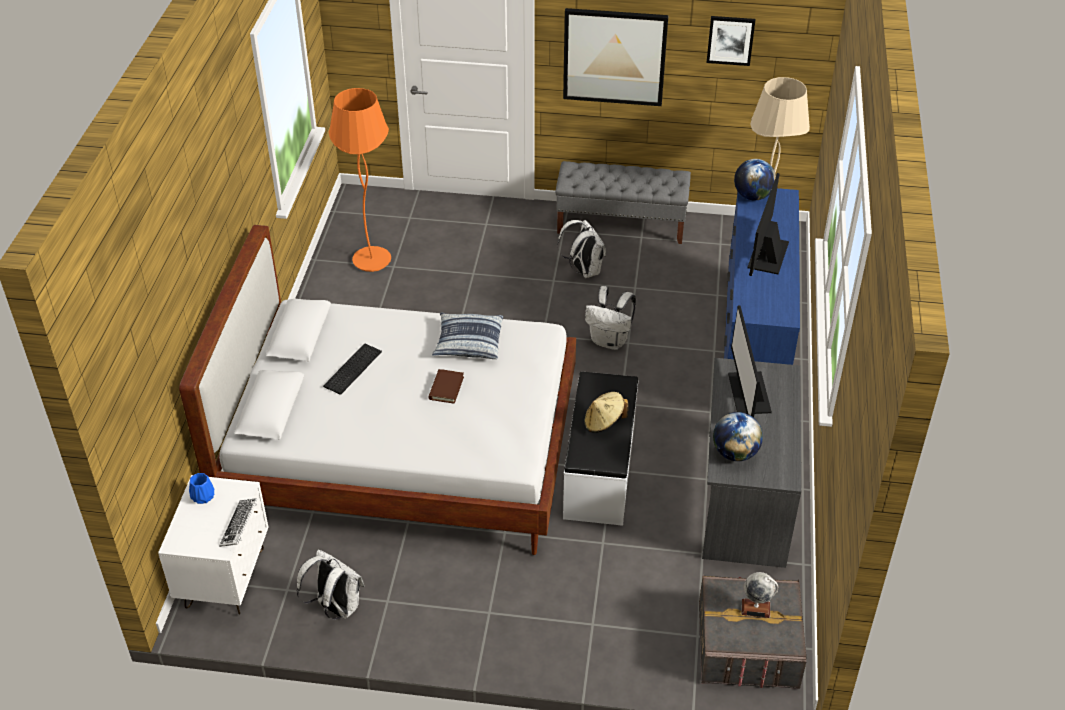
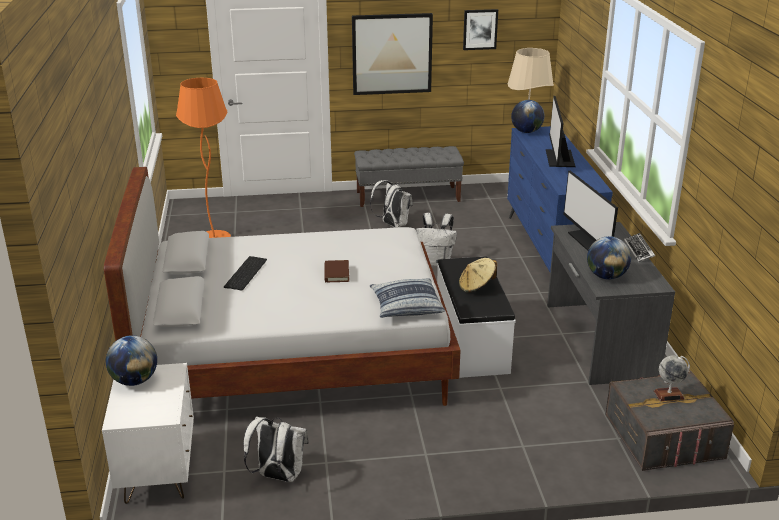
camera: 15 degrees left, 15 degrees down
(203, 496) = (134, 381): blue vase -> globe
(239, 525) = (179, 396): keyboard -> keyboard (639, 250)
(468, 342) = (340, 245): pillow -> pillow (406, 306)

